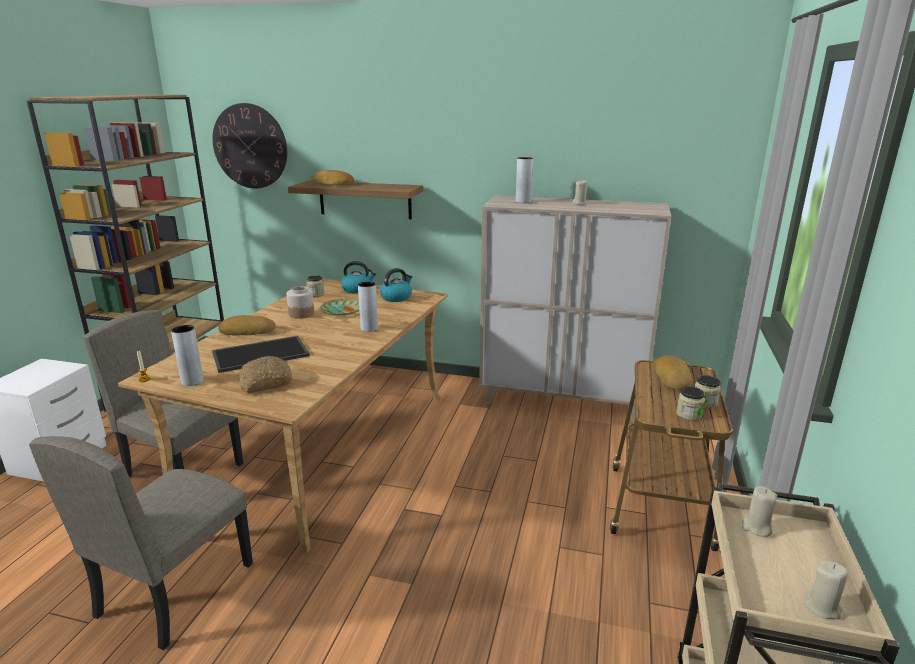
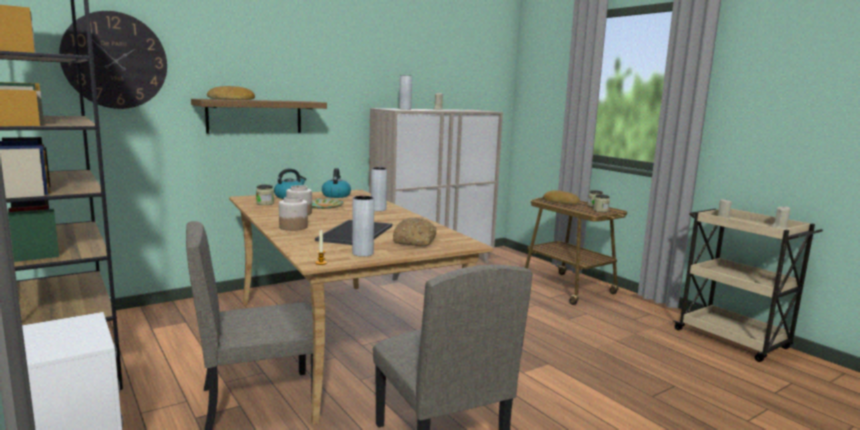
camera: 50 degrees left, 10 degrees down
(247, 331) = (293, 227): bread -> jar

